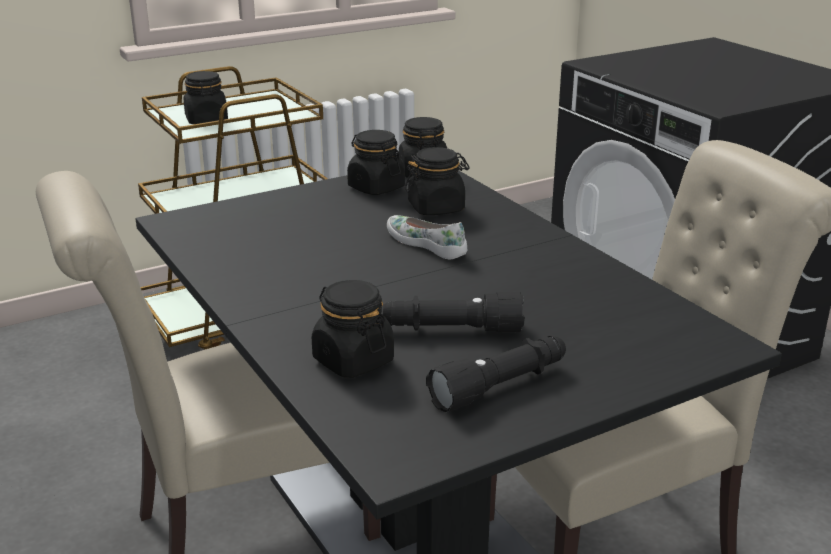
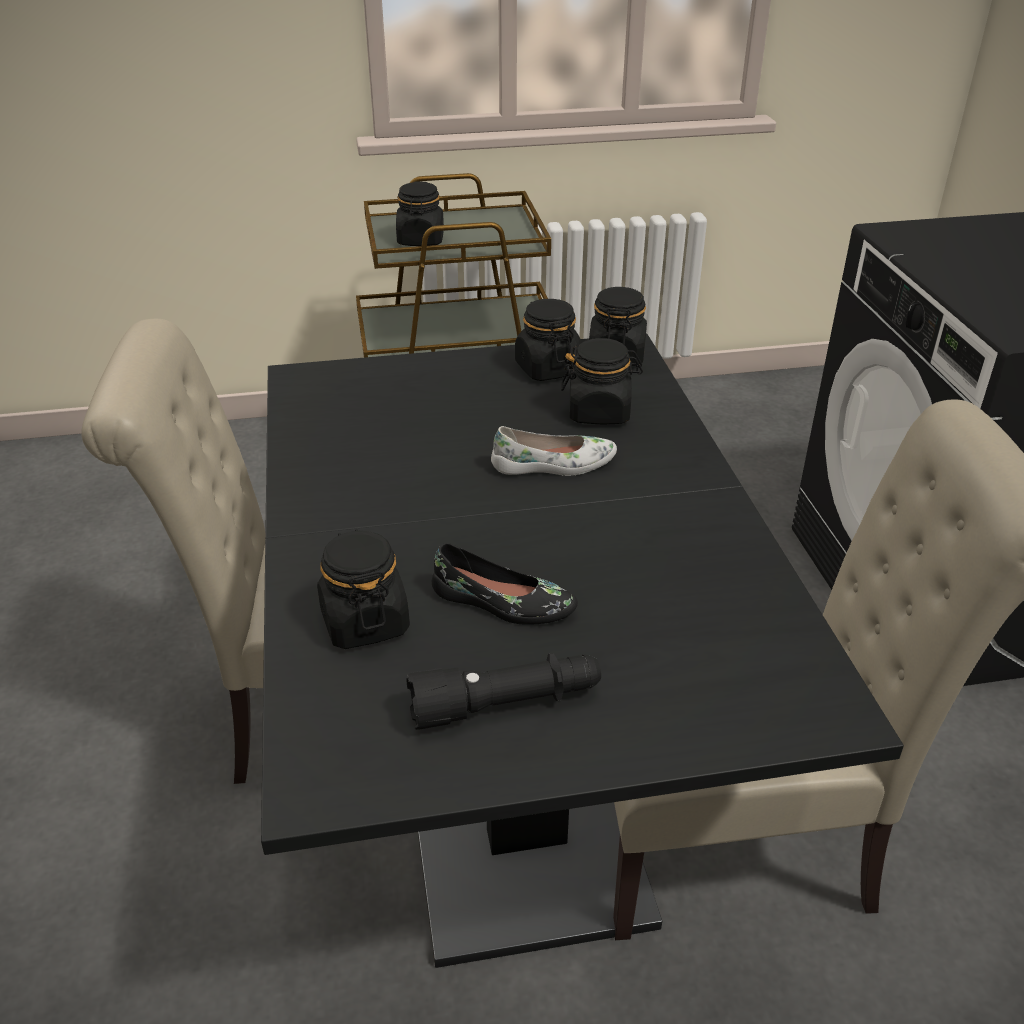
camera: 20 degrees right, 10 degrees up
(426, 244) = (554, 465): white shoe -> white shoe turned 105 degrees clockwise
(452, 330) = (502, 603): black flashlight -> black shoe

